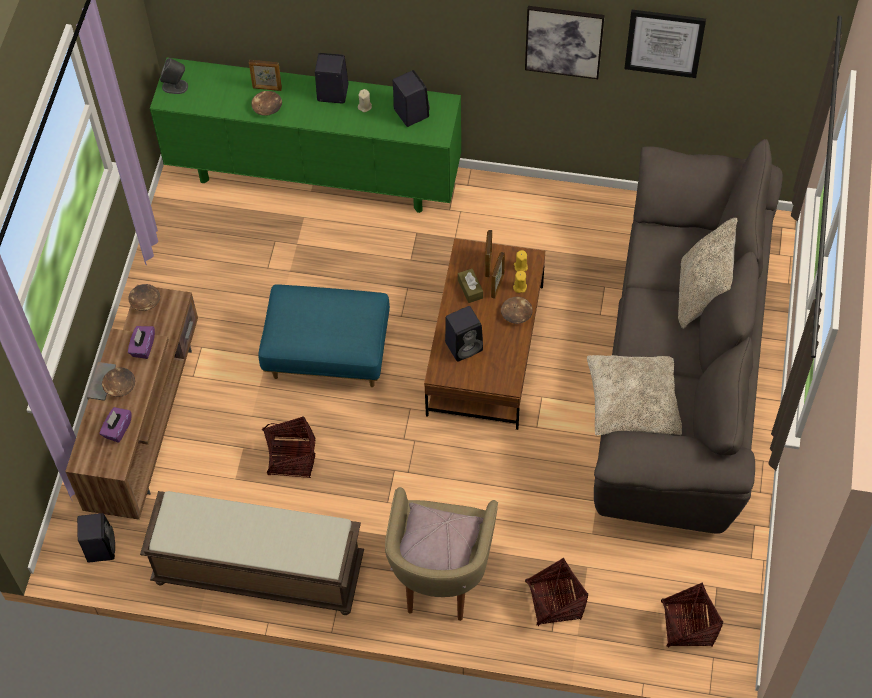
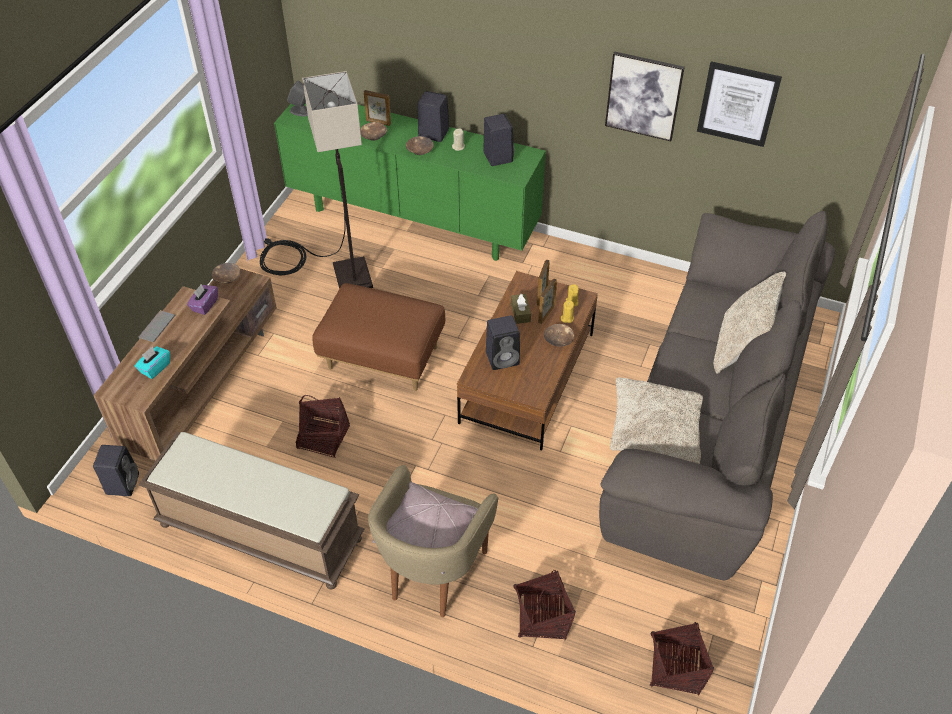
camera: 10 degrees right, 10 degrees down
(117, 429) = (155, 368): purple tissue box -> turquoise tissue box
(119, 386) = (171, 332): brown bowl -> brown bowl (419, 150)
(221, 255) = (315, 266): none -> floor lamp
(327, 356) = (382, 359): blue ottoman -> brown ottoman

